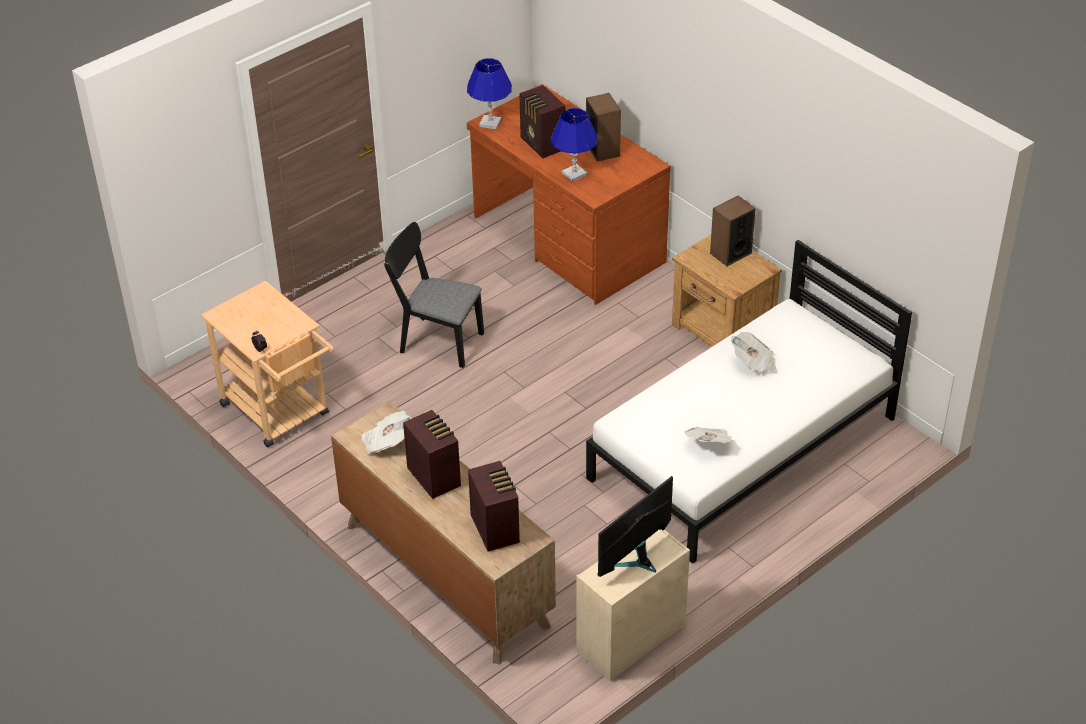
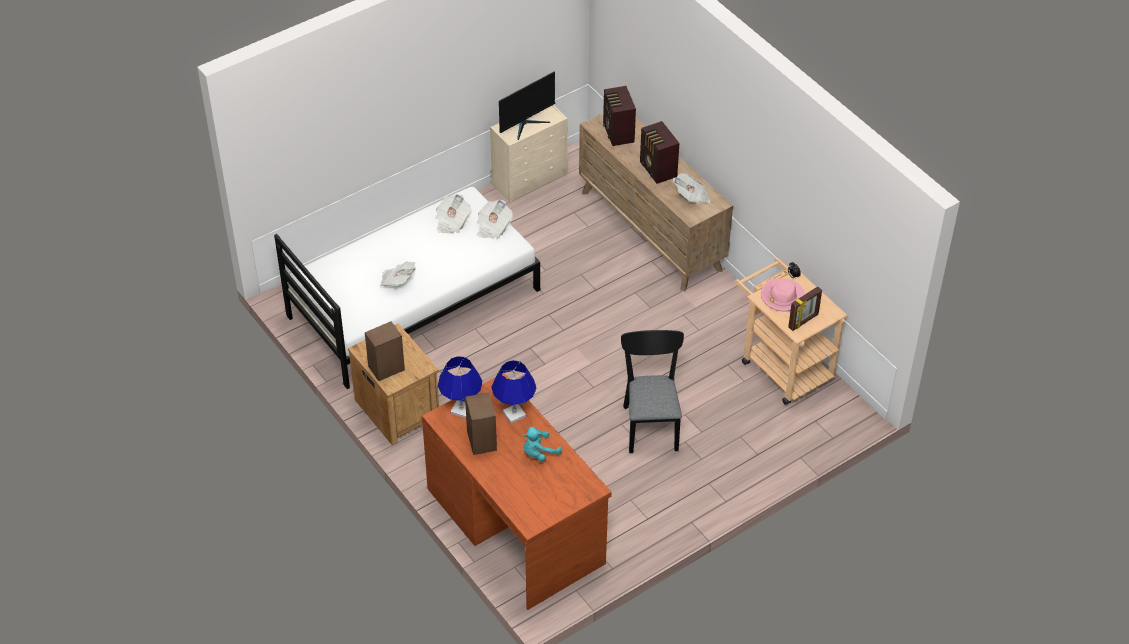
camera: 175 degrees left, 5 degrees up
(254, 301) = (803, 321): none -> picture frame
(277, 324) = (782, 297): none -> pink hat
(435, 340) = (650, 423): black chair -> black chair turned 120 degrees counterclockwise
(490, 123) = (587, 487): blue table lamp -> blue table lamp (461, 409)
(542, 144) = (539, 453): radio -> turquoise plush toy
(653, 442) = (493, 227): none -> newspaper

